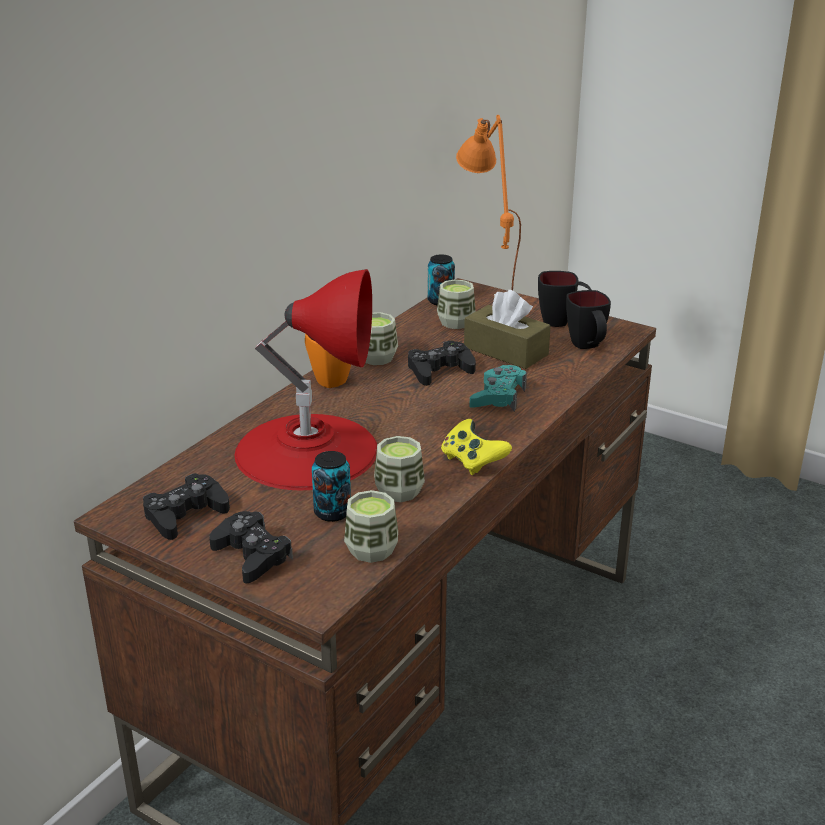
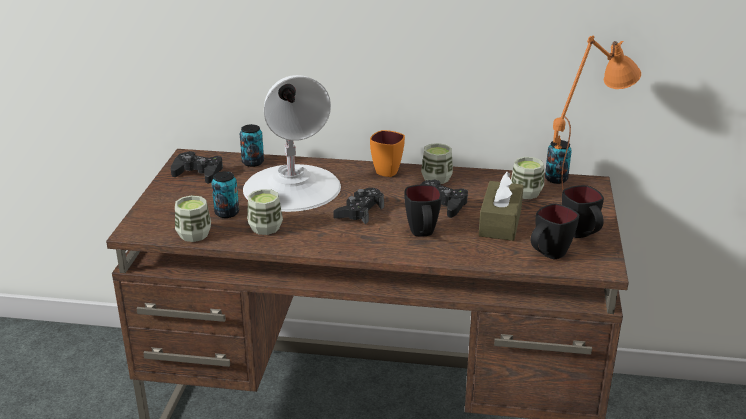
camera: 65 degrees right, 0 degrees up
(201, 464) = (253, 162): none -> can
(252, 555) = (169, 201): black game controller -> black game controller (359, 212)
(307, 450) = (292, 187): red table lamp -> white table lamp
(472, 461) = (321, 244): yellow game controller -> none
(498, 397) = (423, 234): turquoise game controller -> black mug

